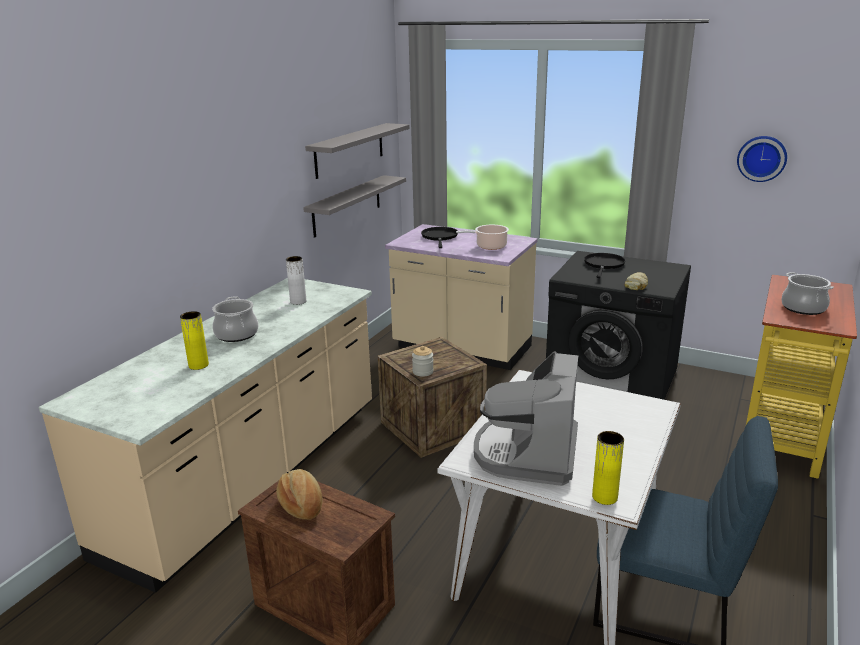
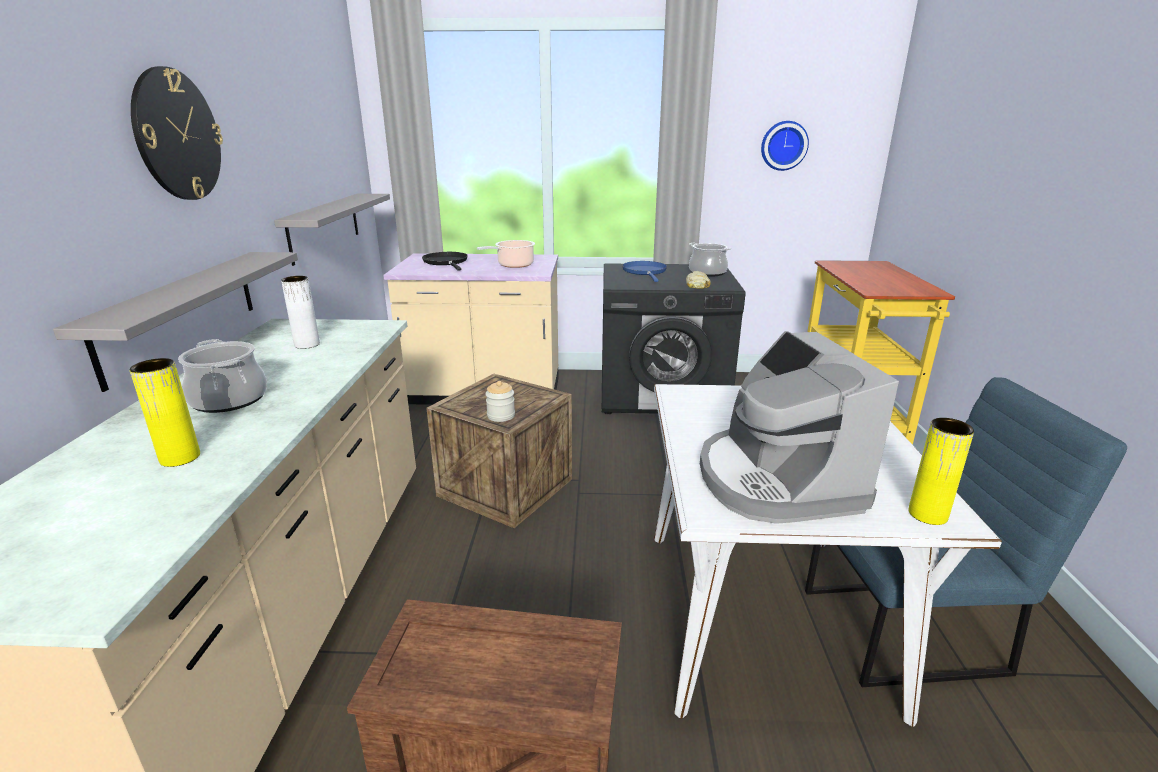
camera: 25 degrees left, 0 degrees up
(240, 165) = (177, 135): none -> wall clock
(301, 504) = (461, 656): bread -> none
(349, 150) = (318, 151): grey shelf -> grey shelf (181, 313)
(603, 265) = (645, 272): black frying pan -> blue frying pan
(803, 308) = (880, 281): cooking pot -> cooking pot (707, 273)

